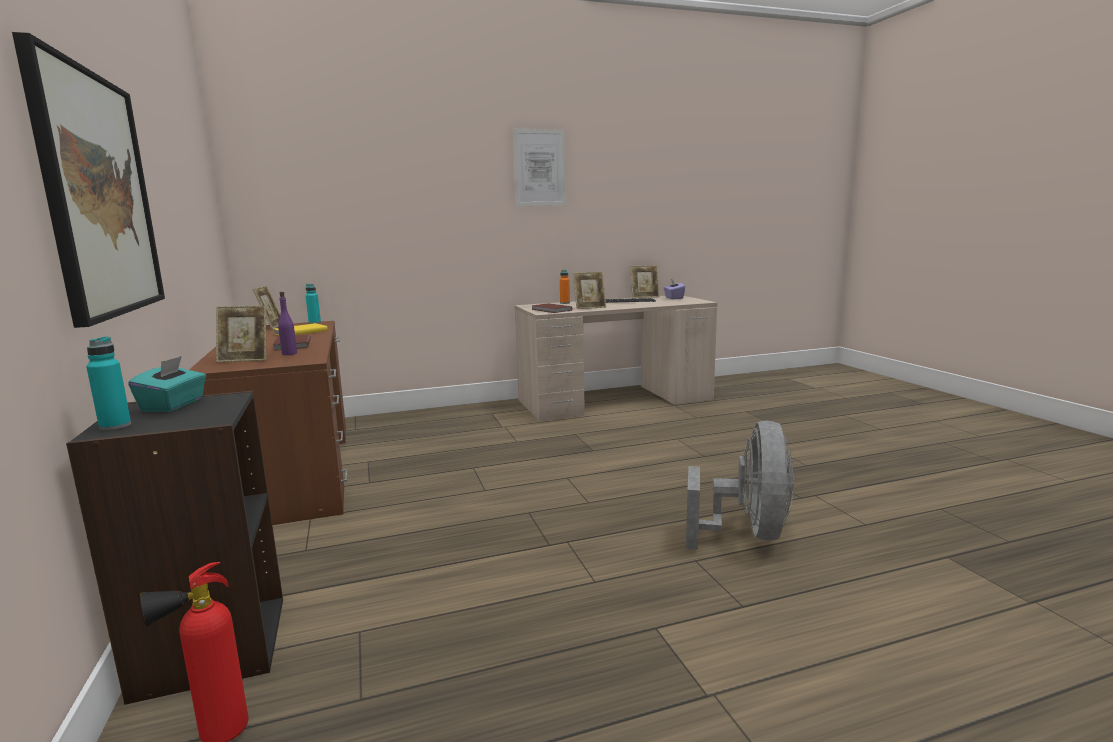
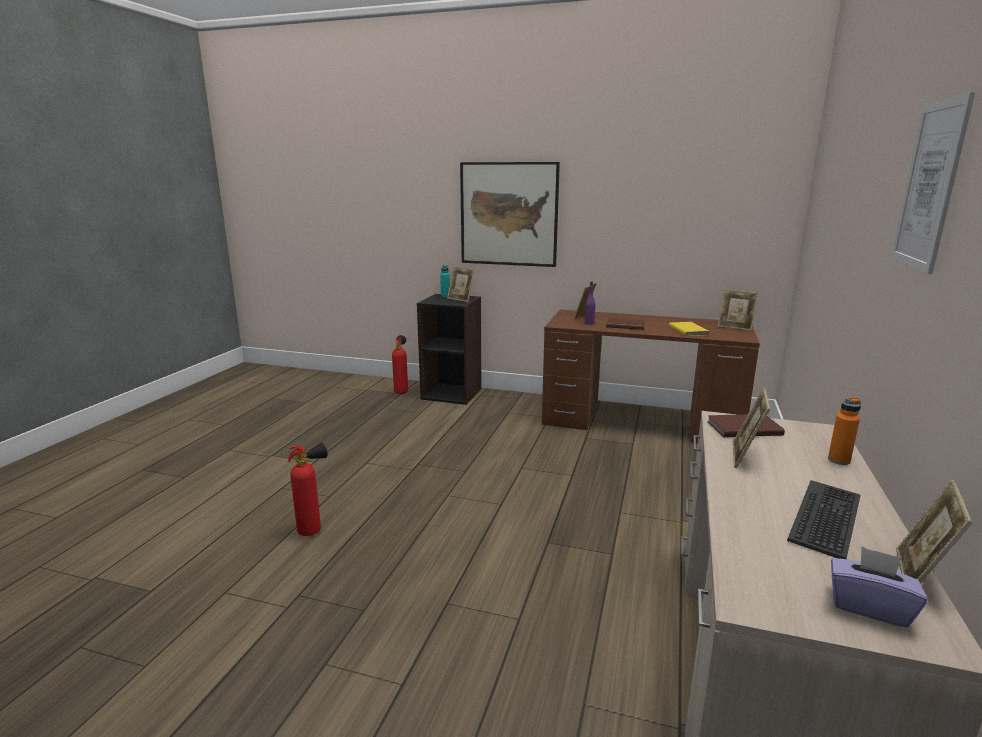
camera: 125 degrees right, 5 degrees up
(174, 405) = (461, 299): turquoise tissue box -> picture frame
(314, 322) = (746, 337): turquoise bottle -> none
(747, 534) = (314, 530): grey fan -> fire extinguisher

